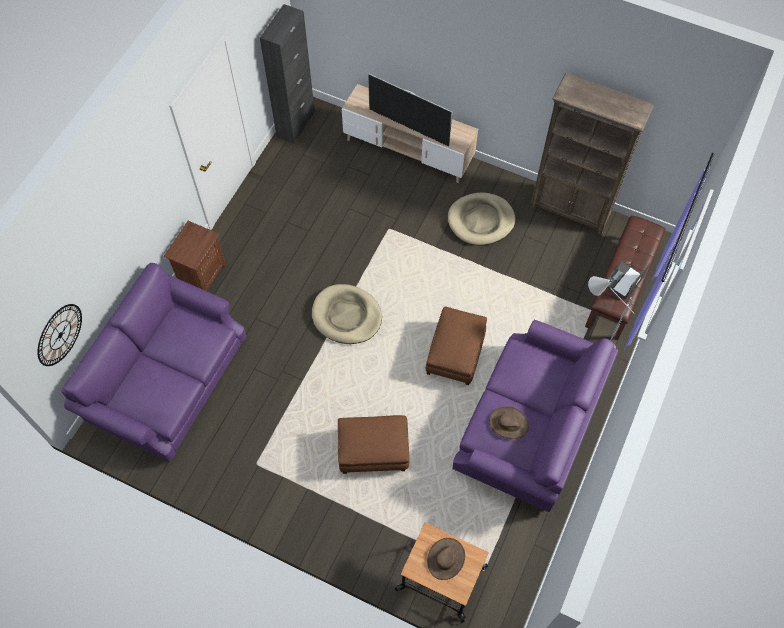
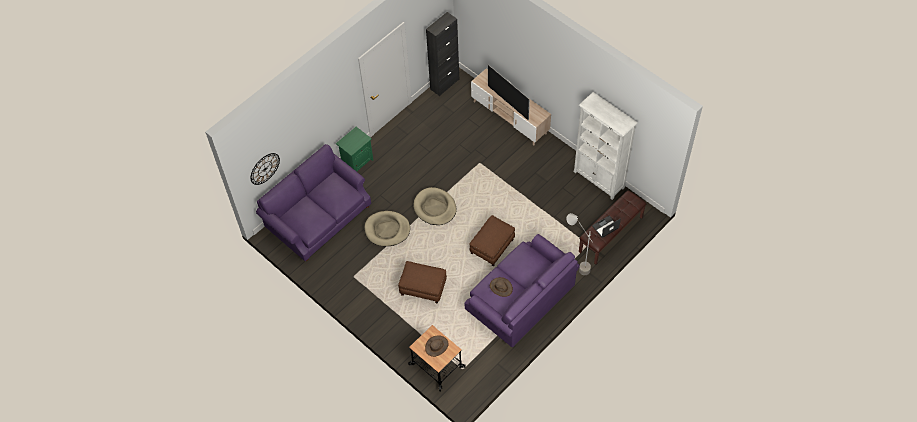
camera: 20 degrees right, 5 degrees down
(201, 275) = (357, 162): brown nightstand -> green nightstand
(481, 220) = (539, 172): beige dog bed -> beige dog bed (387, 230)
(570, 210) = (599, 180): brown bookcase -> white bookcase

